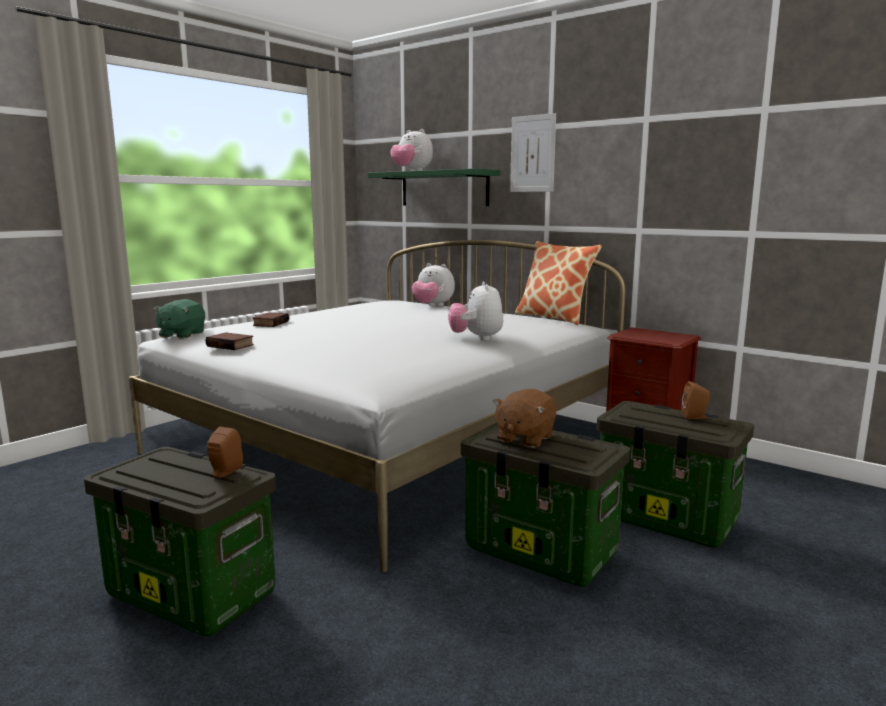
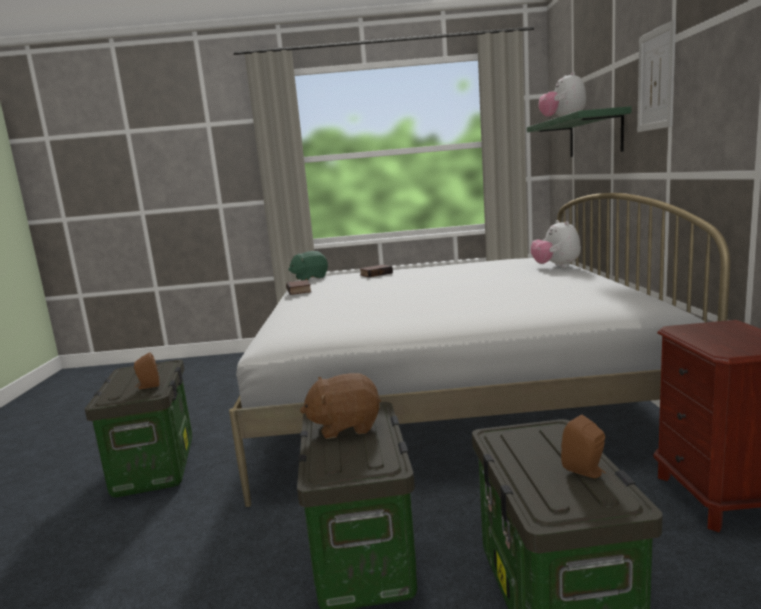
camera: 50 degrees right, 0 degrees up
(476, 338) = (471, 309): plush toy -> none
(554, 317) = (649, 293): pillow -> none

